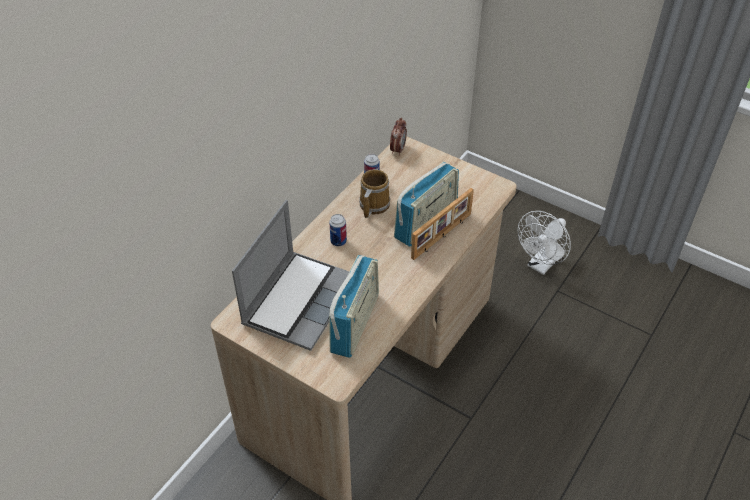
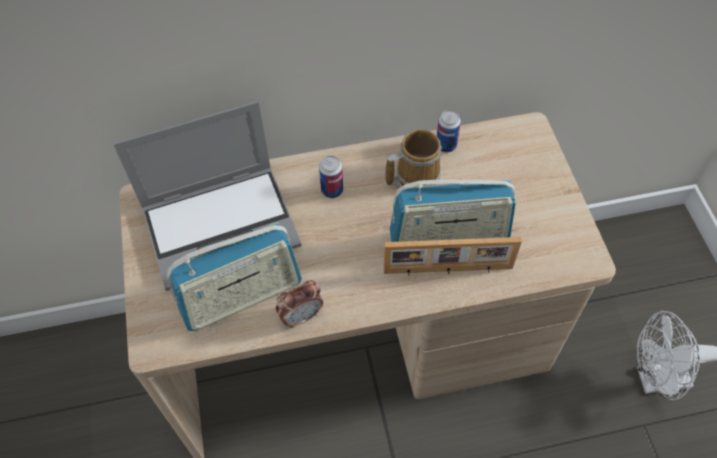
camera: 45 degrees right, 10 degrees up
(397, 150) = (517, 128): alarm clock -> alarm clock (301, 316)

